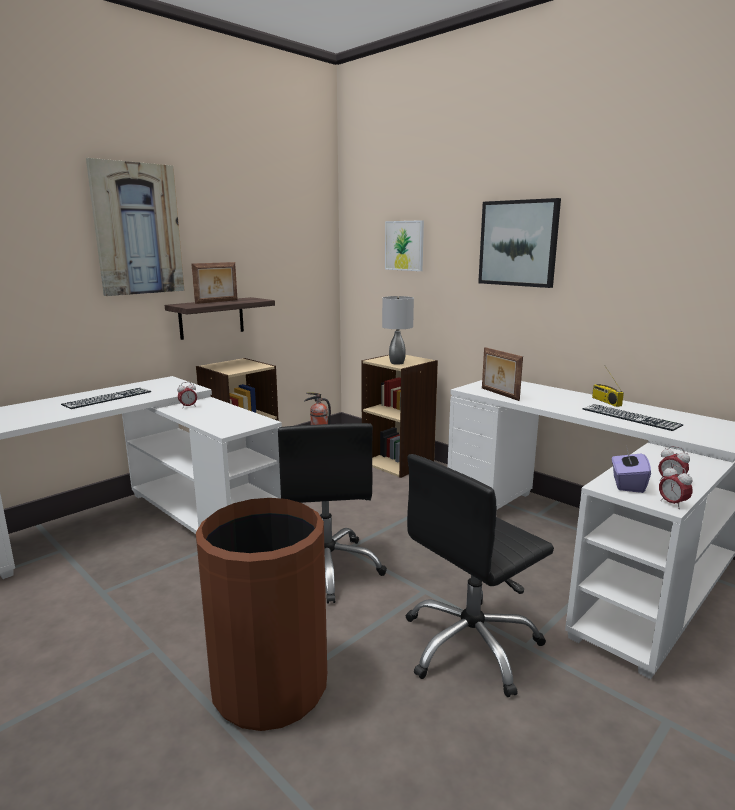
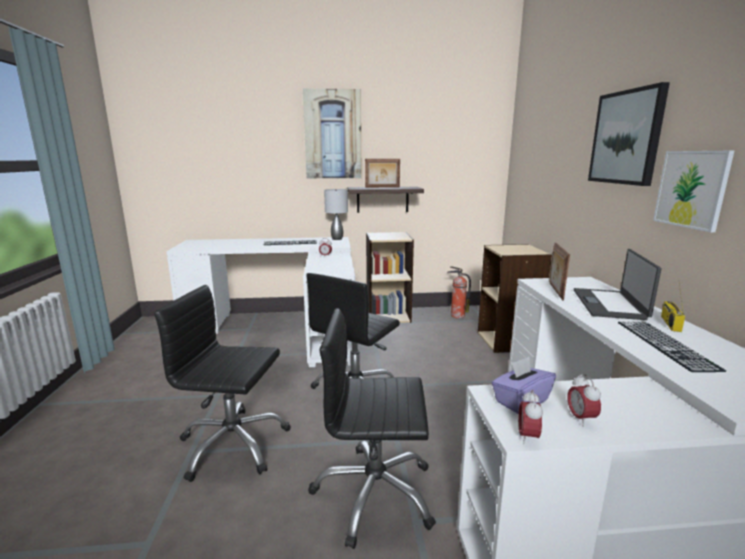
camera: 40 degrees right, 0 degrees up
(269, 686) = (233, 445): brown trash can -> black office chair
(396, 363) = (508, 251): grey table lamp -> grey table lamp (337, 239)
(404, 245) = (546, 145): picture -> picture (691, 189)
(551, 396) = (609, 304): none -> laptop

